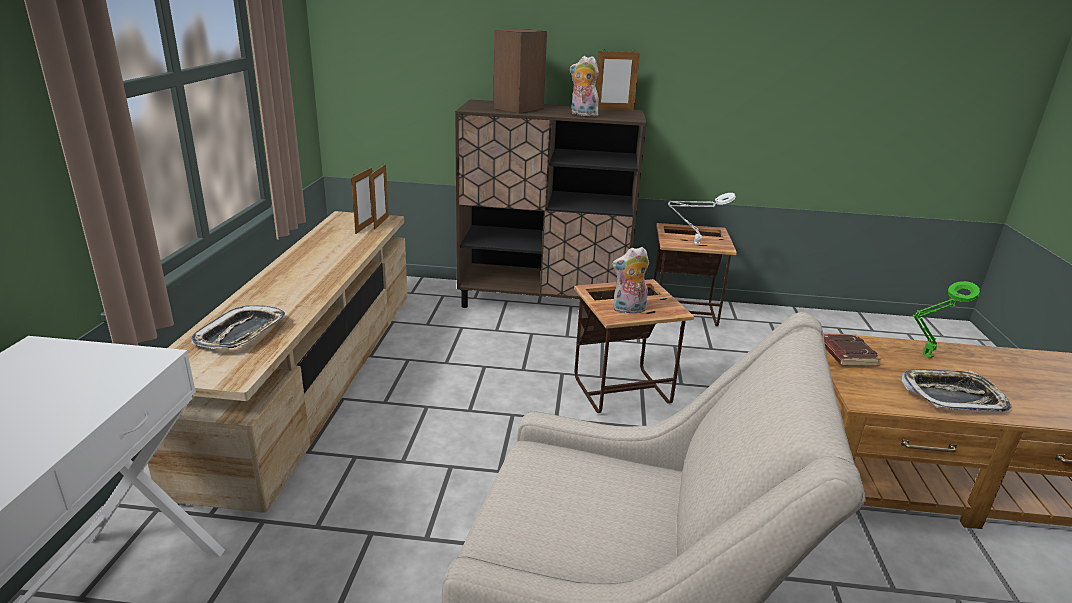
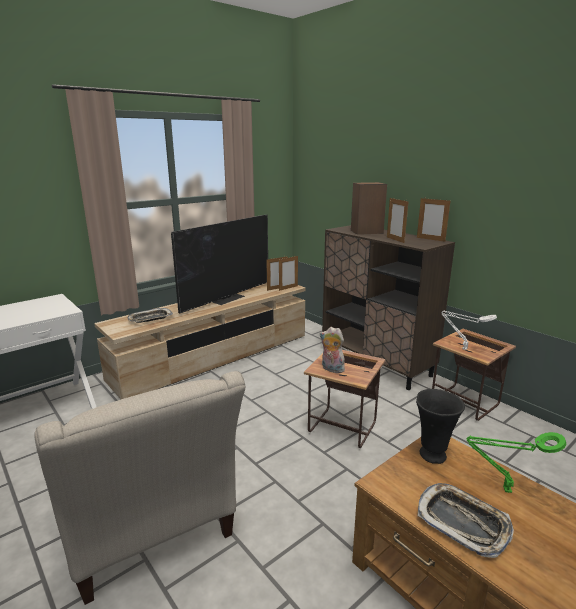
camera: 45 degrees right, 5 degrees down
(314, 261) = (227, 298): none -> television
(582, 114) = (395, 240): plush toy -> picture frame
(845, 354) = (432, 454): brown book -> black vase

